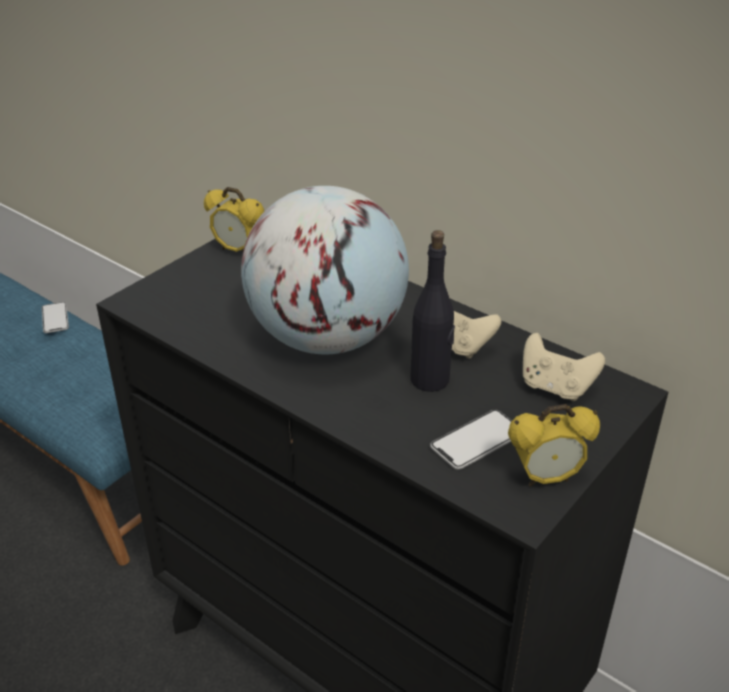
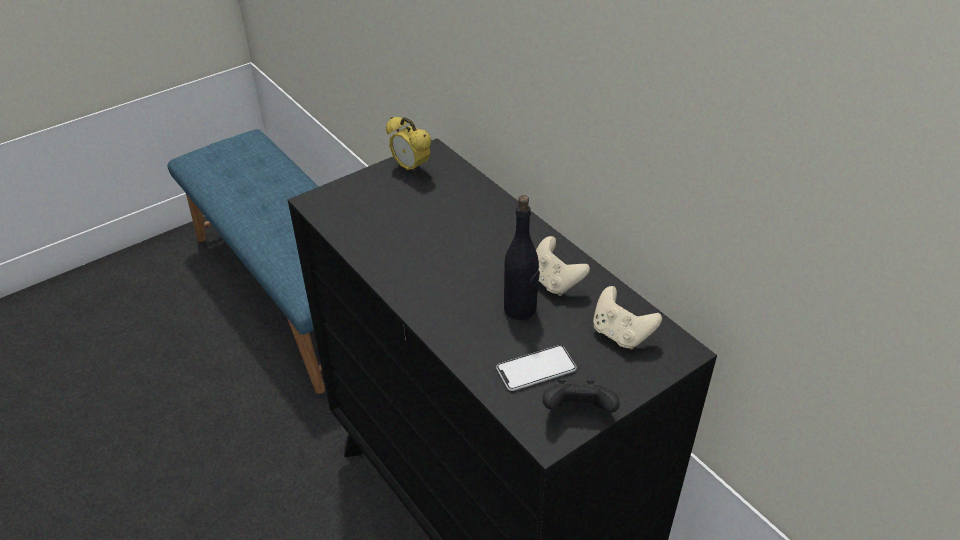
camera: 15 degrees right, 5 degrees up
(55, 318) = (299, 186): phone -> none
(327, 338) = (452, 258): globe -> none
(546, 478) = (578, 412): alarm clock -> black game controller

